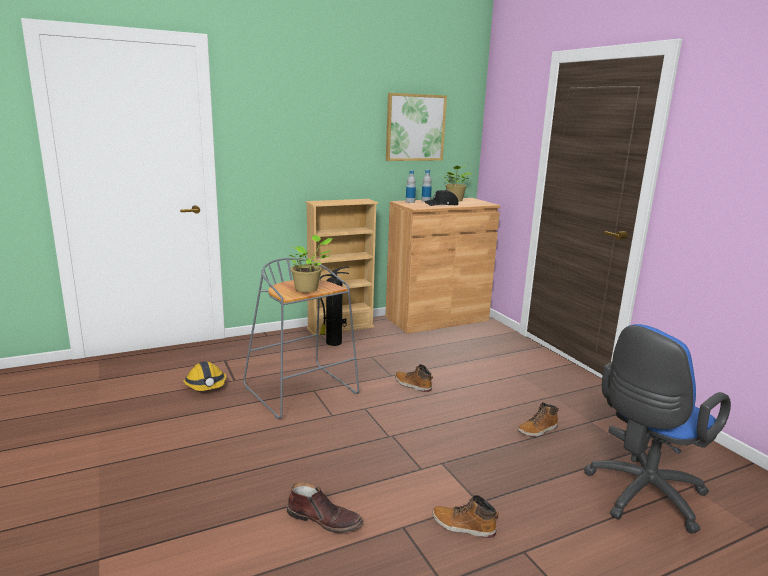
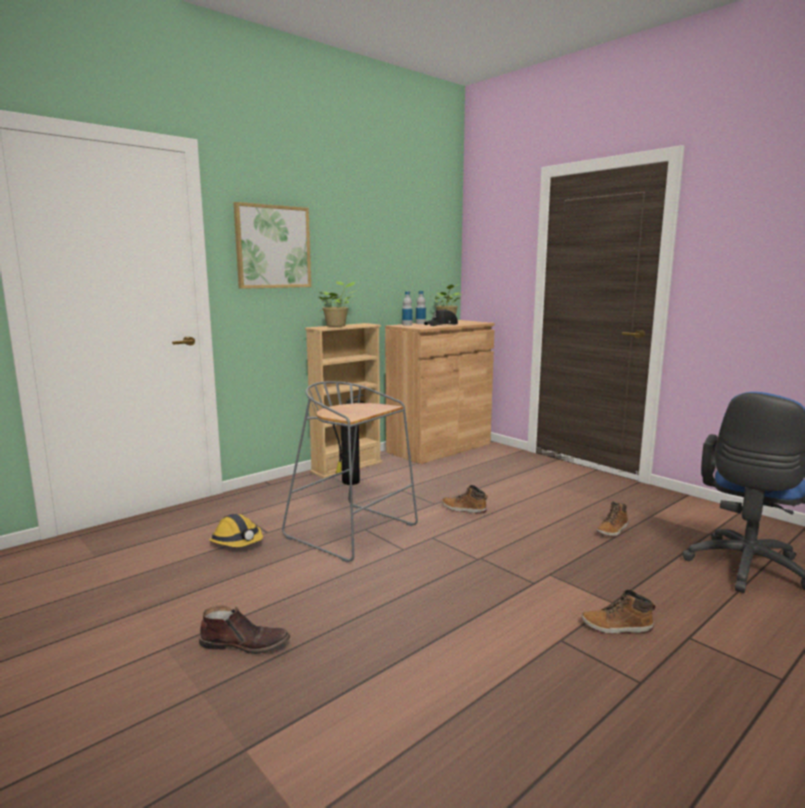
camera: 15 degrees left, 5 degrees down
(308, 289) = (363, 410): potted plant -> potted plant (337, 326)
(324, 519) = (476, 649): brown boot -> brown boot (245, 644)
(415, 127) = (403, 248): picture -> picture (273, 247)

